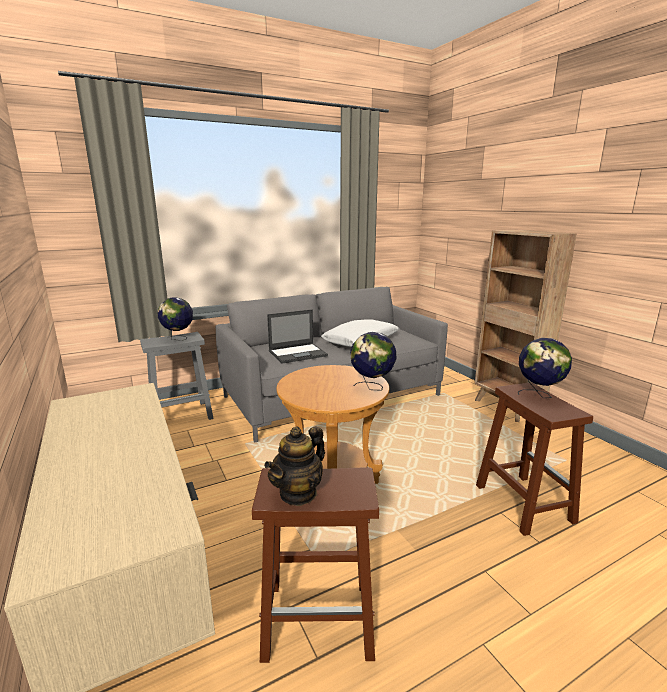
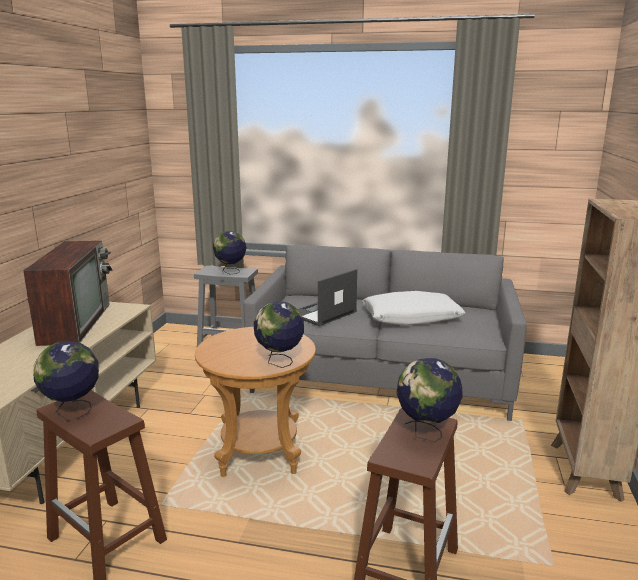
camera: 40 degrees right, 0 degrees up
(98, 421) = (76, 322): none -> television
(298, 353) = (322, 313): laptop -> laptop turned 120 degrees clockwise
(298, 493) = (73, 412): teapot -> globe

